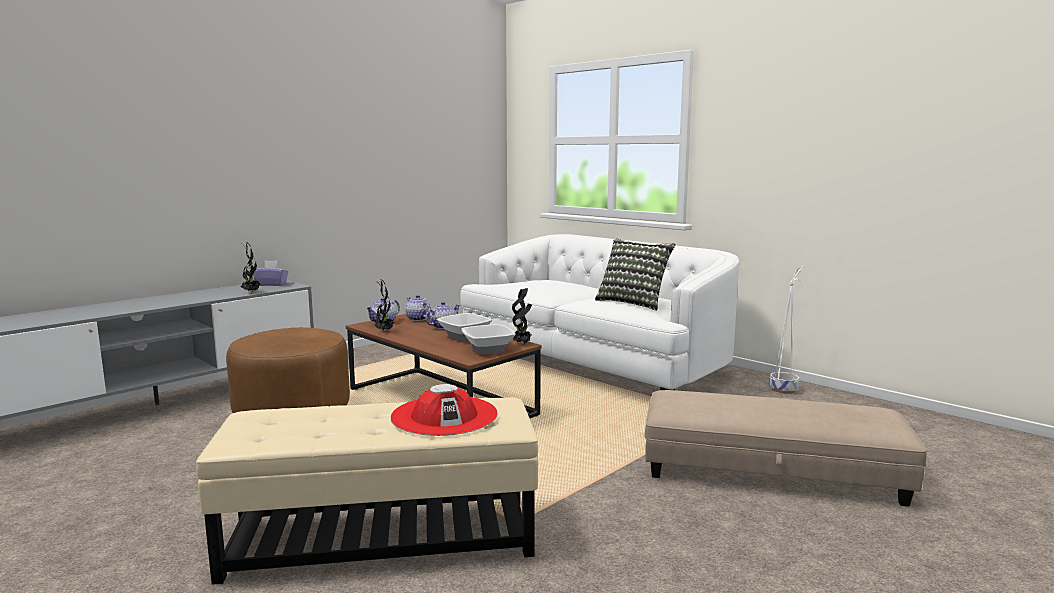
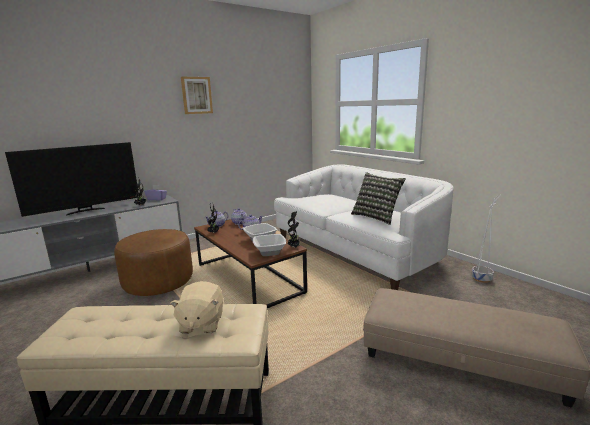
camera: 10 degrees right, 5 degrees up
(158, 300) = (85, 211): none -> television
(335, 118) = (196, 95): none -> picture
(444, 416) = (201, 323): red hat -> beige plush toy

